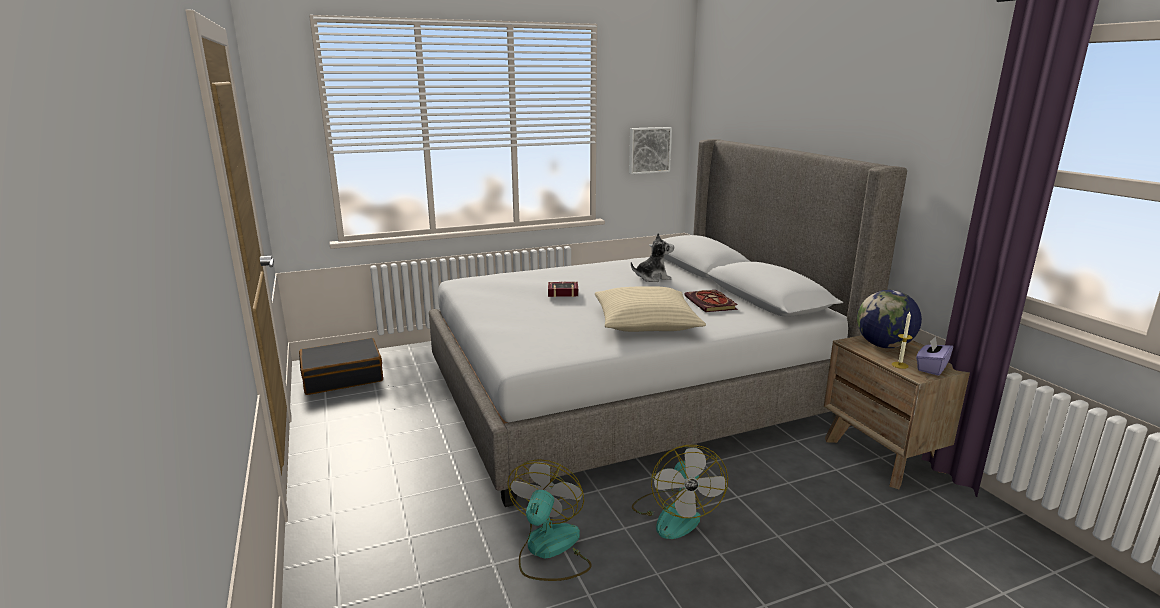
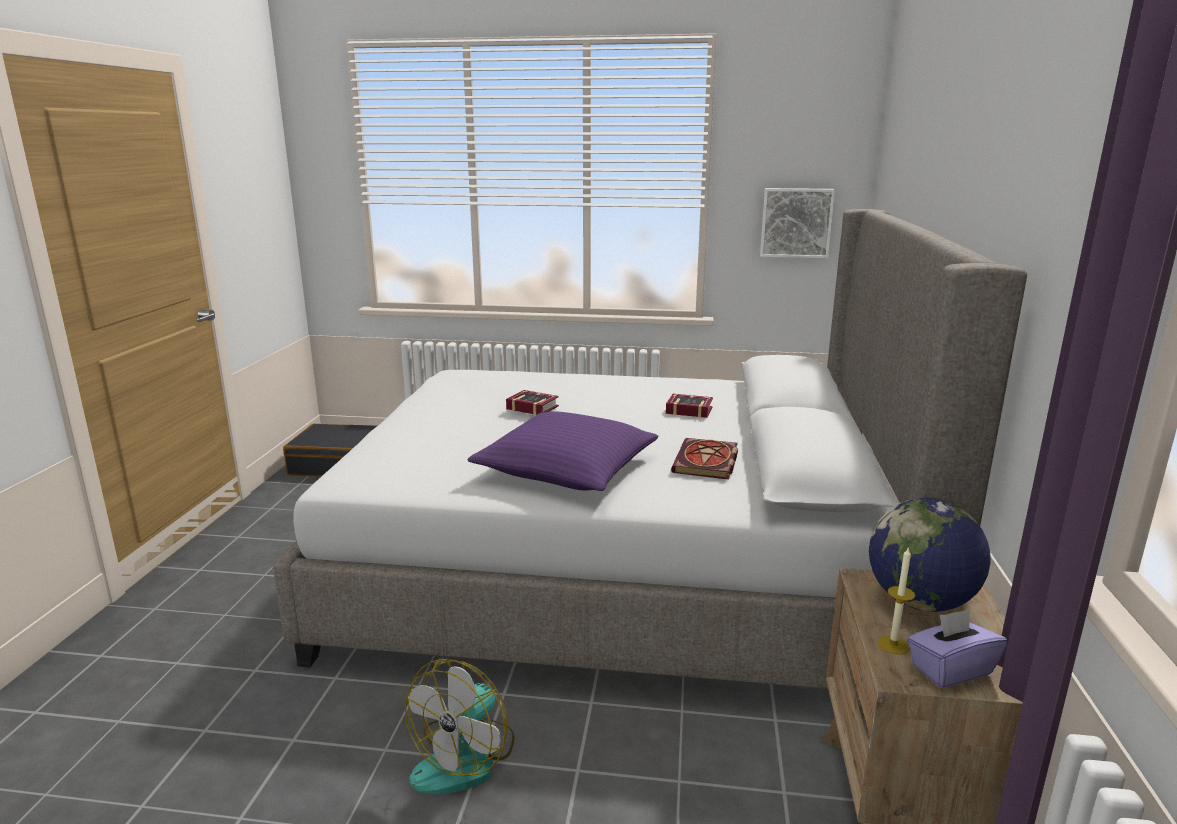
camera: 30 degrees right, 0 degrees up
(549, 550) = (273, 740): fan -> none
(645, 322) = (567, 468): beige pillow -> purple pillow
(652, 278) = (687, 410): plush toy -> book

